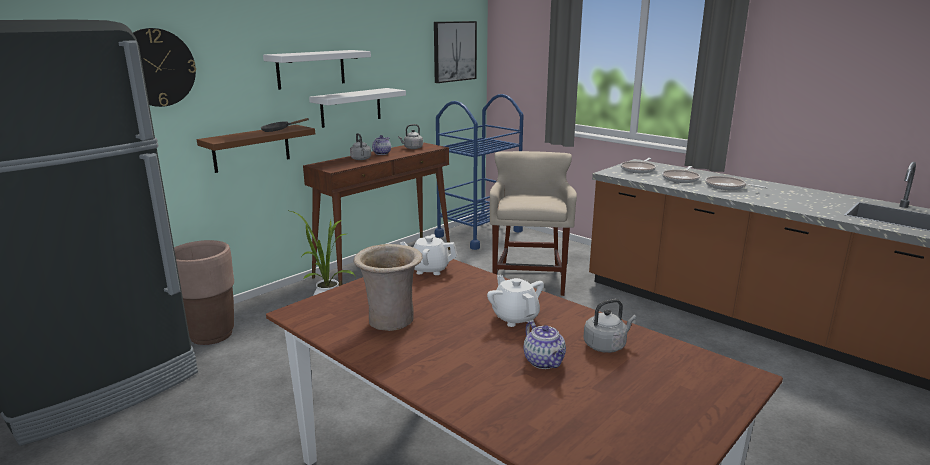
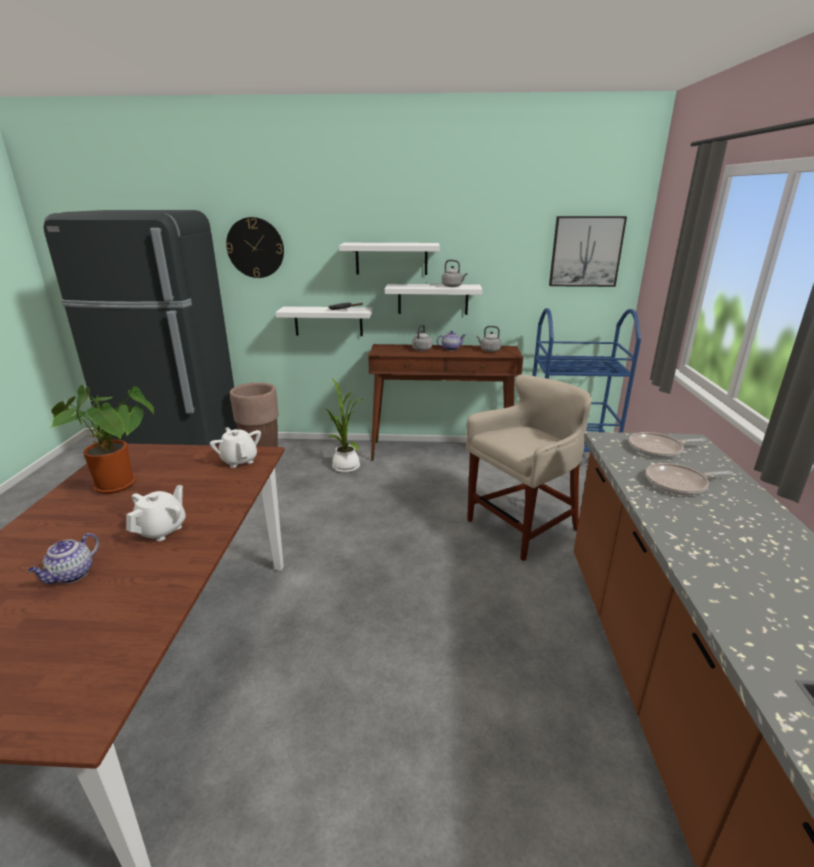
camera: 50 degrees right, 5 degrees up
(251, 148) = (328, 321): brown shelf -> white shelf
(392, 322) = (120, 485): beige vase -> potted plant
(606, 345) = (124, 597): grey kettle -> grey kettle (453, 286)
(727, 187) = (715, 525): frying pan -> none

